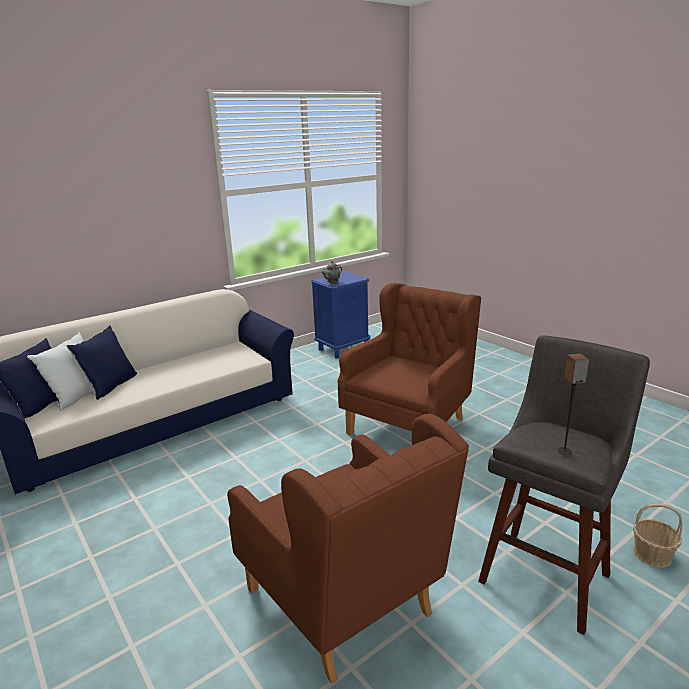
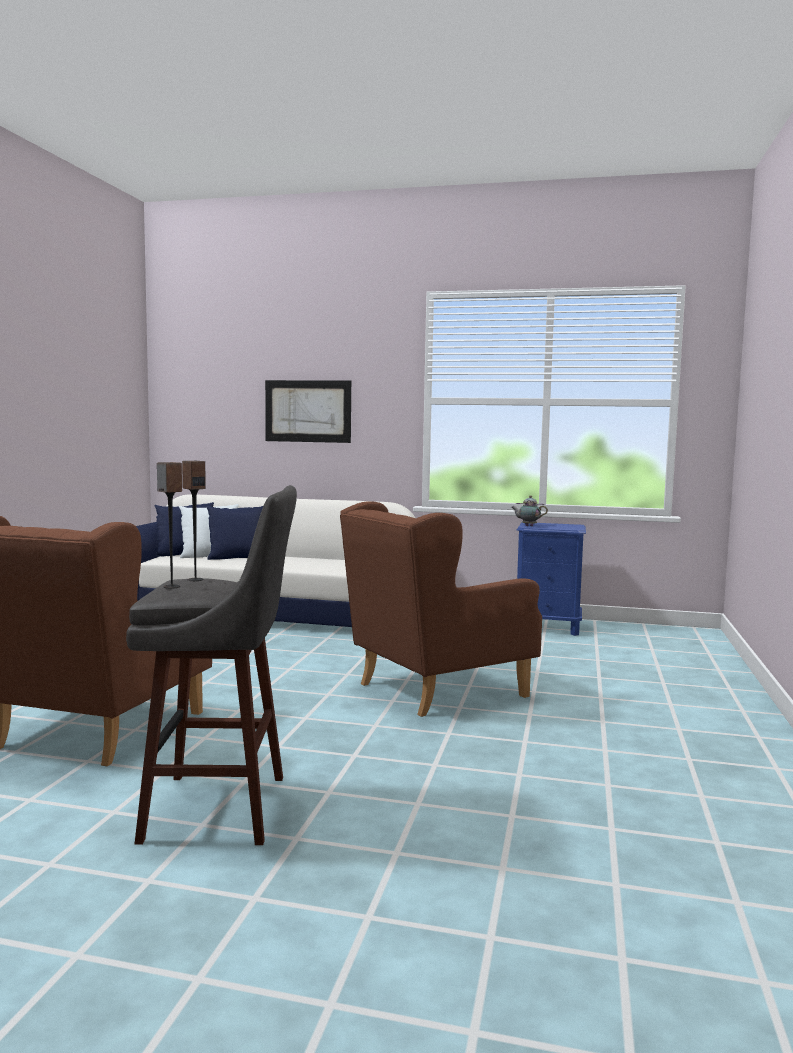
camera: 50 degrees right, 15 degrees down
(109, 218) = (308, 411): none -> picture
(411, 424) = (434, 690): brown armchair -> brown armchair turned 150 degrees clockwise
(538, 436) = (195, 579): none -> speaker
(652, 555) = (342, 870): basket -> none

